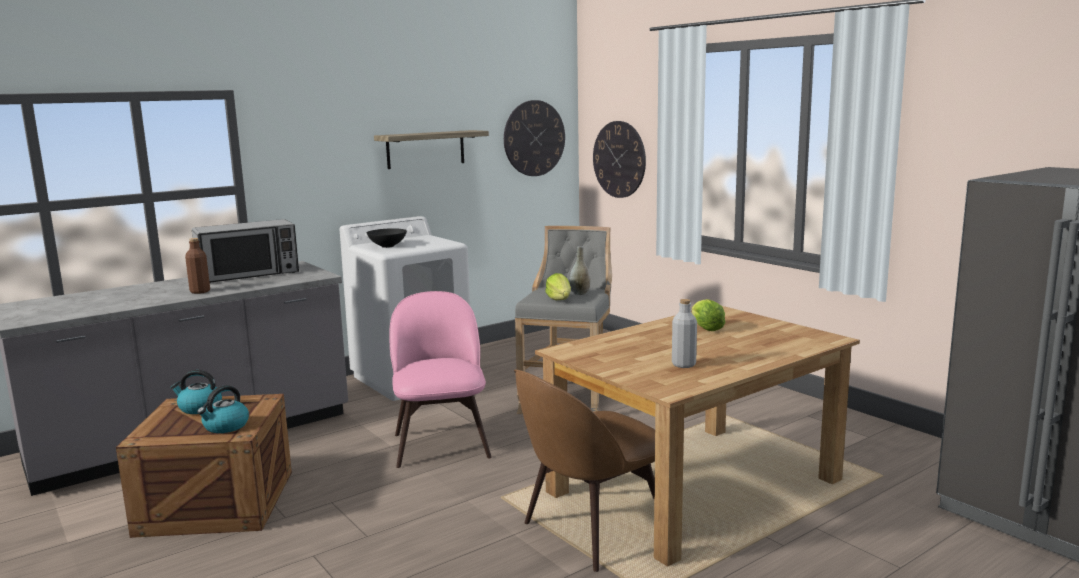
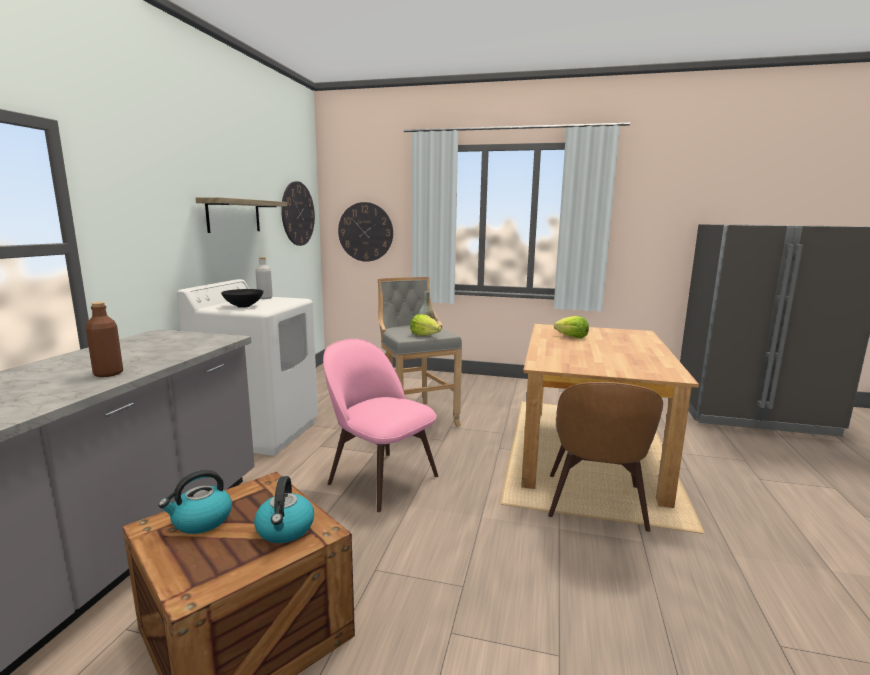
camera: 40 degrees left, 0 degrees up
(249, 274) = (127, 348): microwave -> none
(683, 364) = (630, 359): grey bottle -> grey bottle (265, 298)

